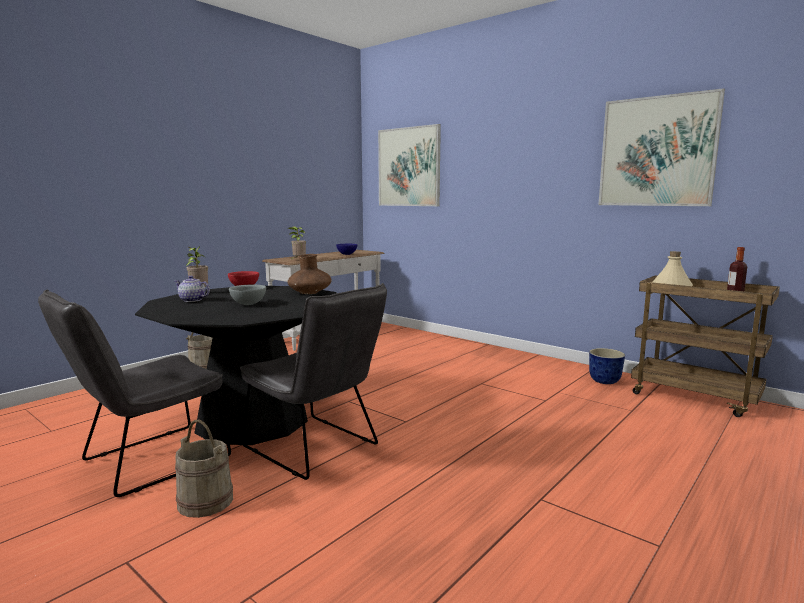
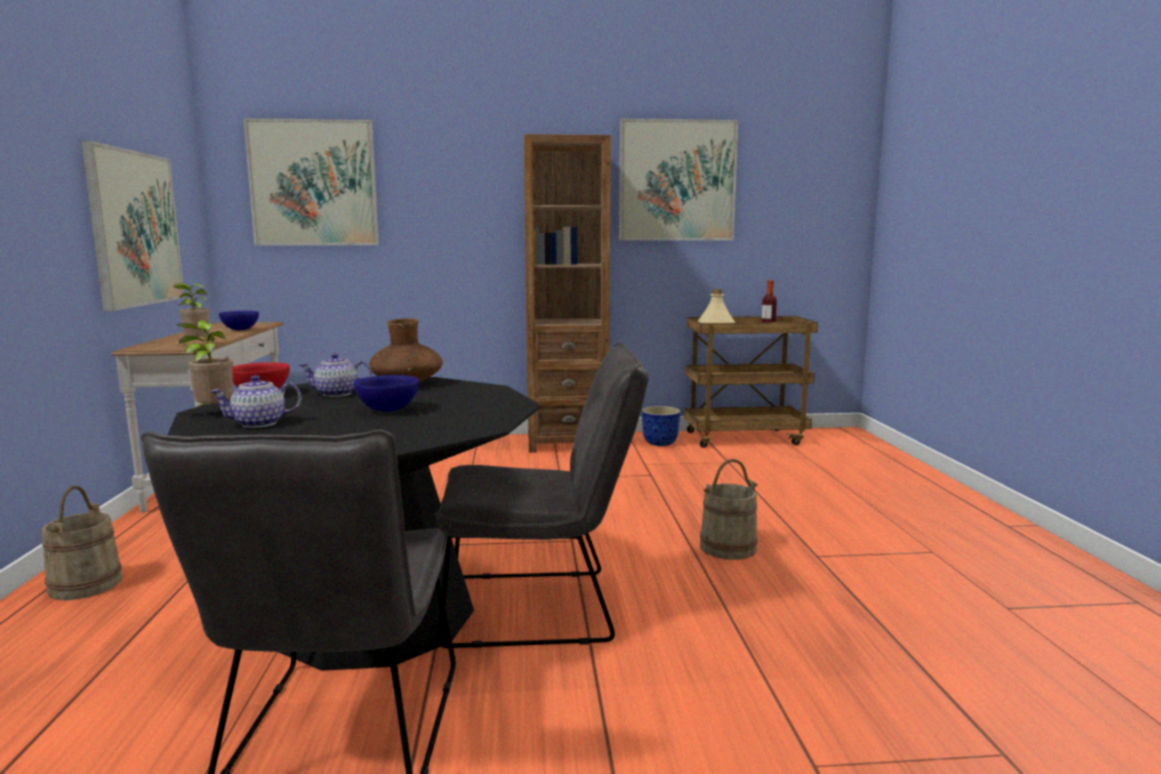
camera: 45 degrees left, 0 degrees up
(205, 501) = (552, 727): beige bucket -> beige bucket (728, 548)
(248, 304) = (388, 410): grey bowl -> blue bowl
(265, 293) = (337, 394): none -> teapot
(295, 196) = (135, 228): none -> picture
(534, 362) = (566, 442): none -> brown bookcase

